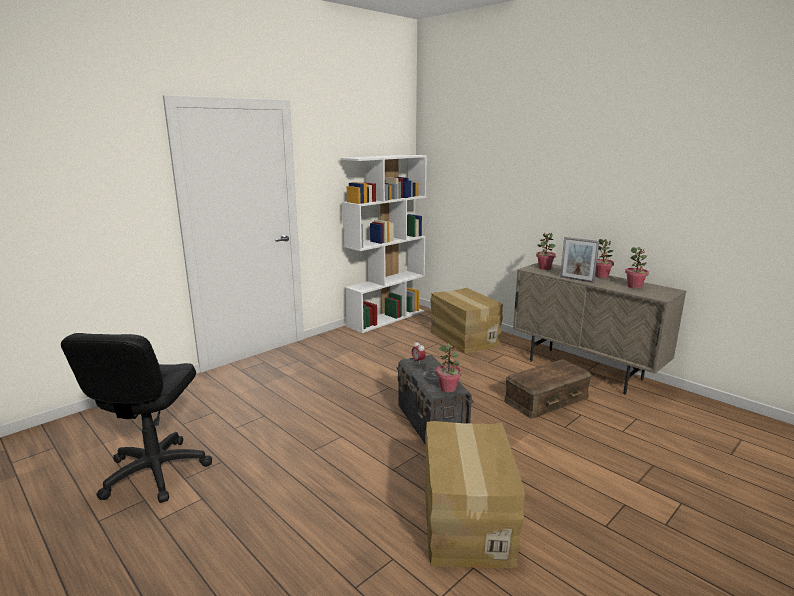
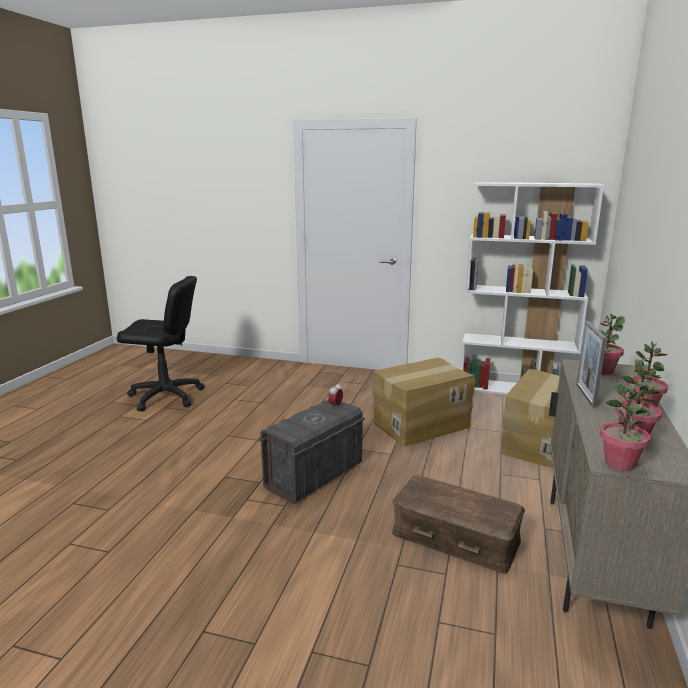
camera: 60 degrees right, 0 degrees up
(155, 472) = (166, 396): black office chair -> black office chair turned 150 degrees counterclockwise
(448, 388) = (289, 431): potted plant -> potted plant (619, 464)
(465, 520) = (170, 532): cardboard box -> cardboard box (420, 424)

